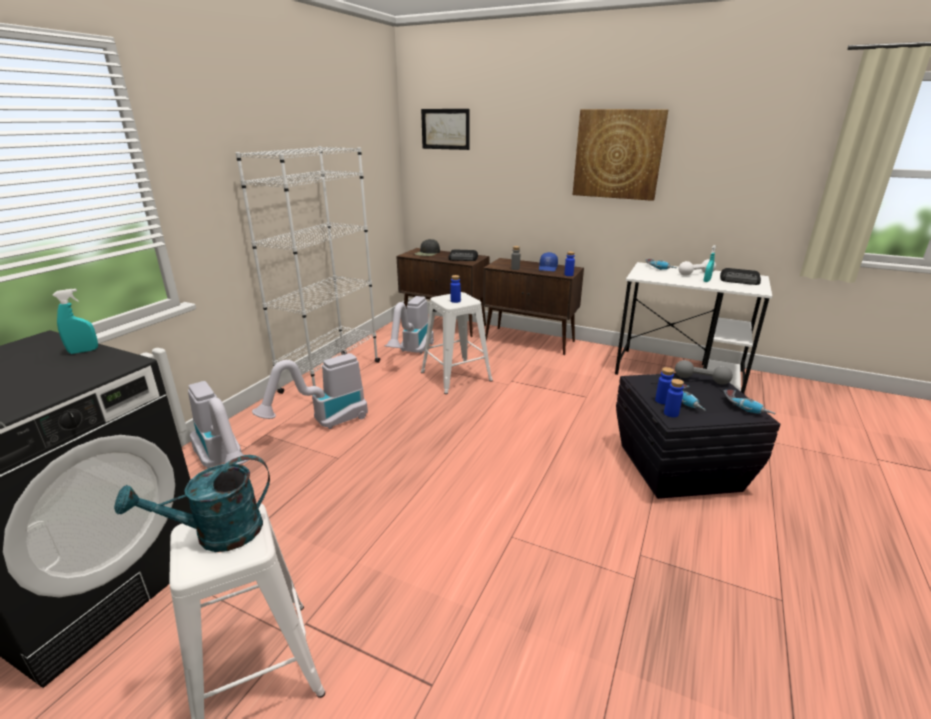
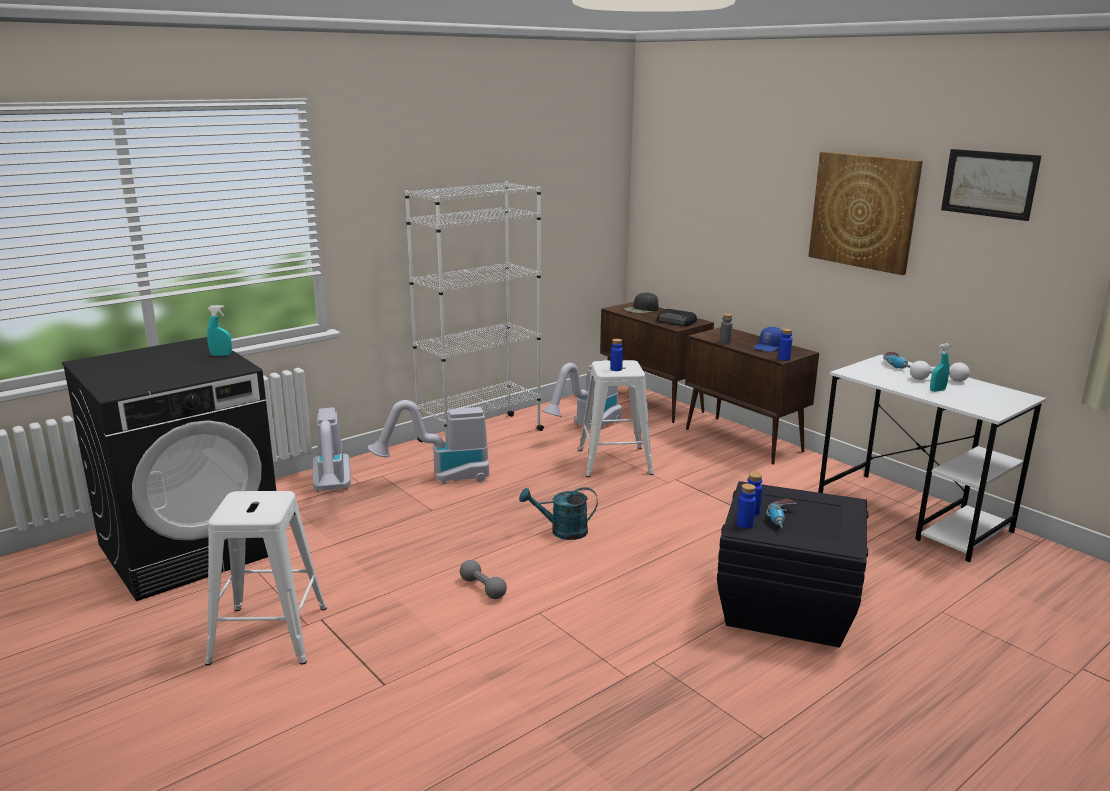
camera: 25 degrees right, 5 degrees down
(217, 535) = (252, 502): turquoise watering can -> turquoise watering can (562, 531)
(445, 129) = (677, 161): picture -> picture (989, 184)
(701, 380) = (830, 503): grey dumbbell -> grey dumbbell (483, 588)
(740, 280) = (988, 397): radio -> none
(746, 408) = (844, 539): power drill -> none

